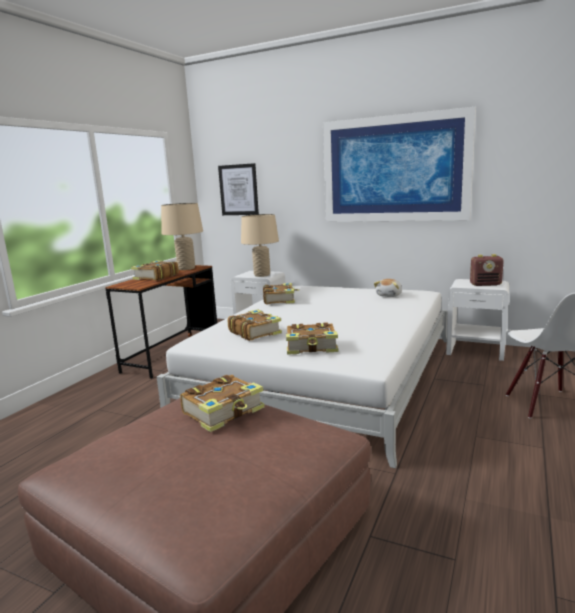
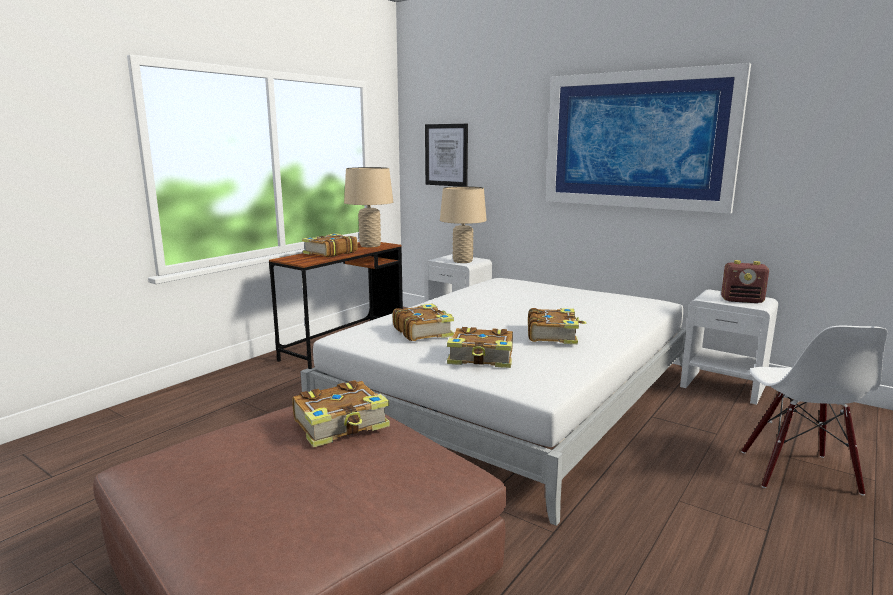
camera: 10 degrees right, 0 degrees up
(279, 300) = (473, 294): book -> book (553, 335)
(389, 295) = (611, 302): plush toy -> none

